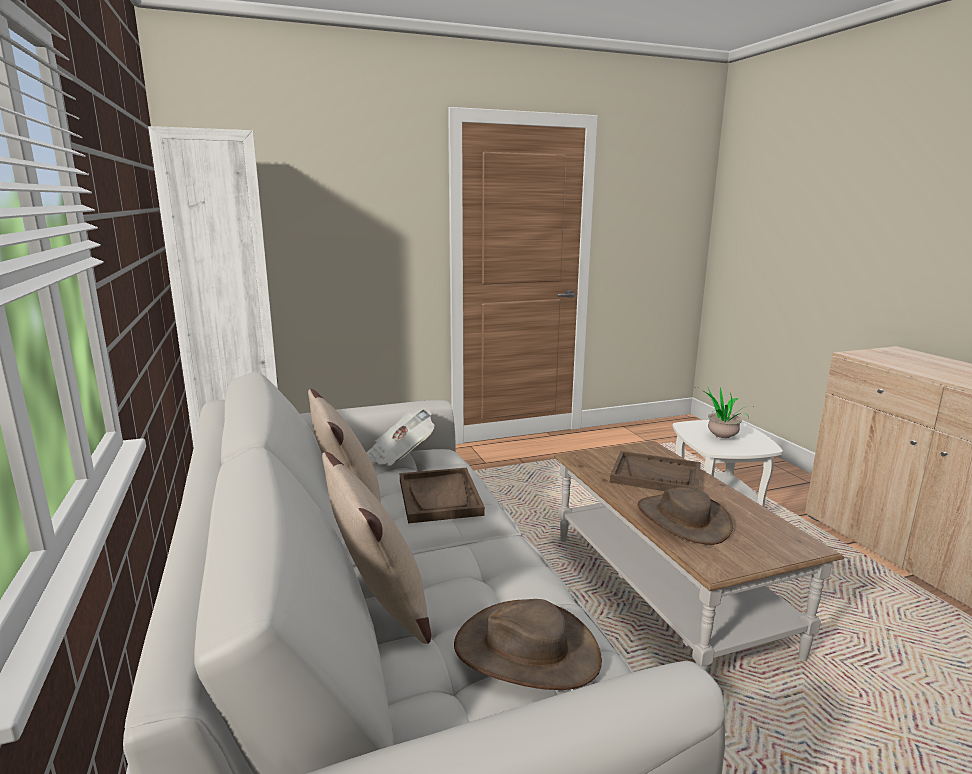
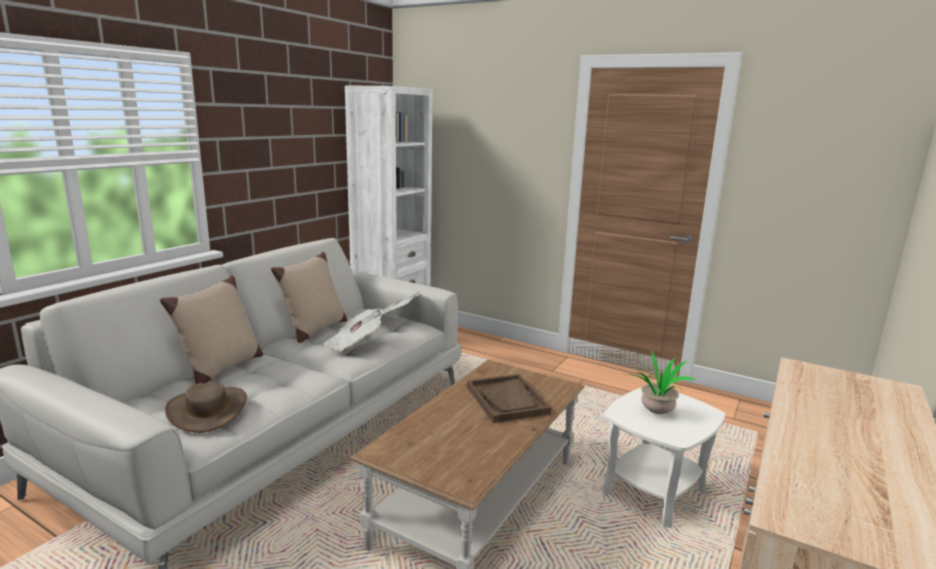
camera: 50 degrees right, 0 degrees up
(440, 497) = (354, 344): brown tray -> newspaper
(683, 519) = (442, 425): brown hat -> none

